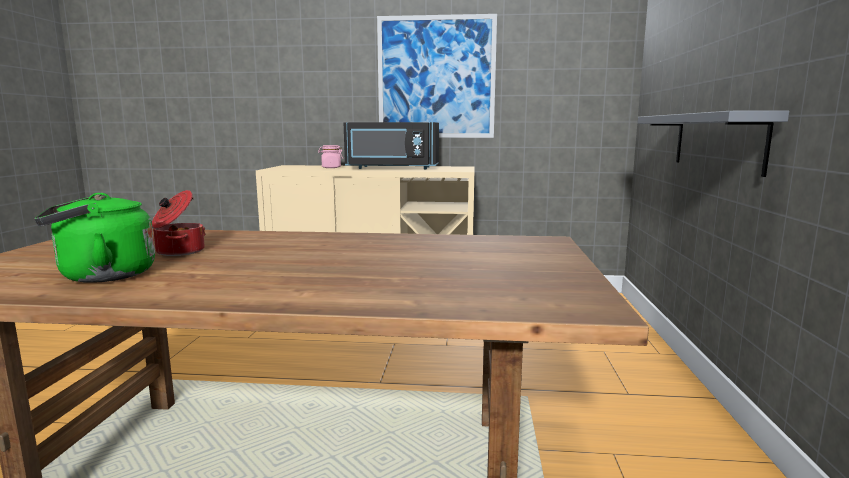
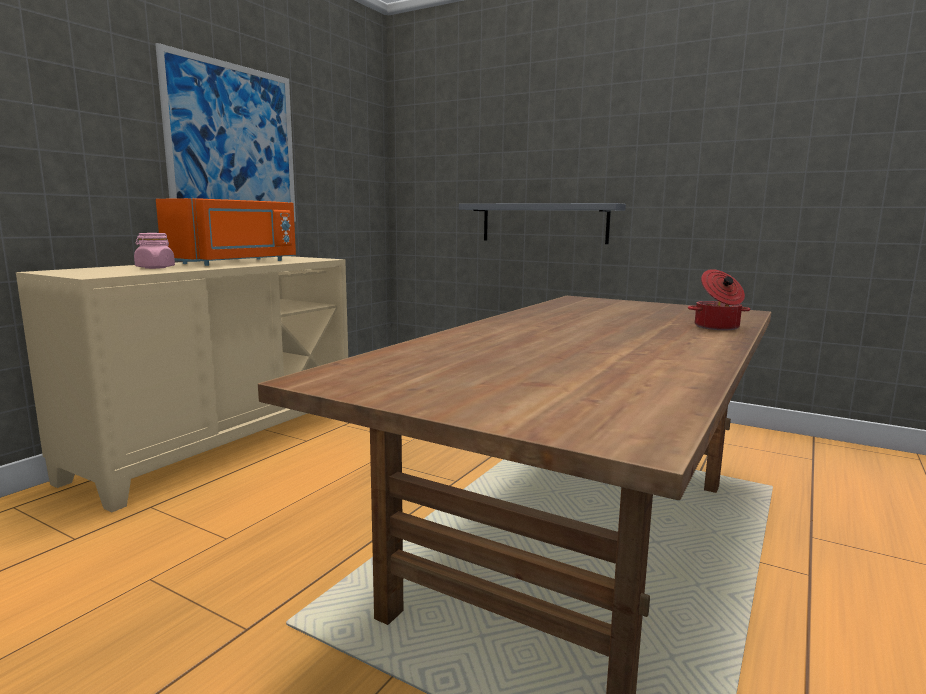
camera: 65 degrees left, 0 degrees up
(102, 276) = (624, 373): green kettle -> none
(179, 251) = (522, 354): cooking pot -> cooking pot (717, 327)
(392, 168) = (236, 262): black microwave -> orange microwave

